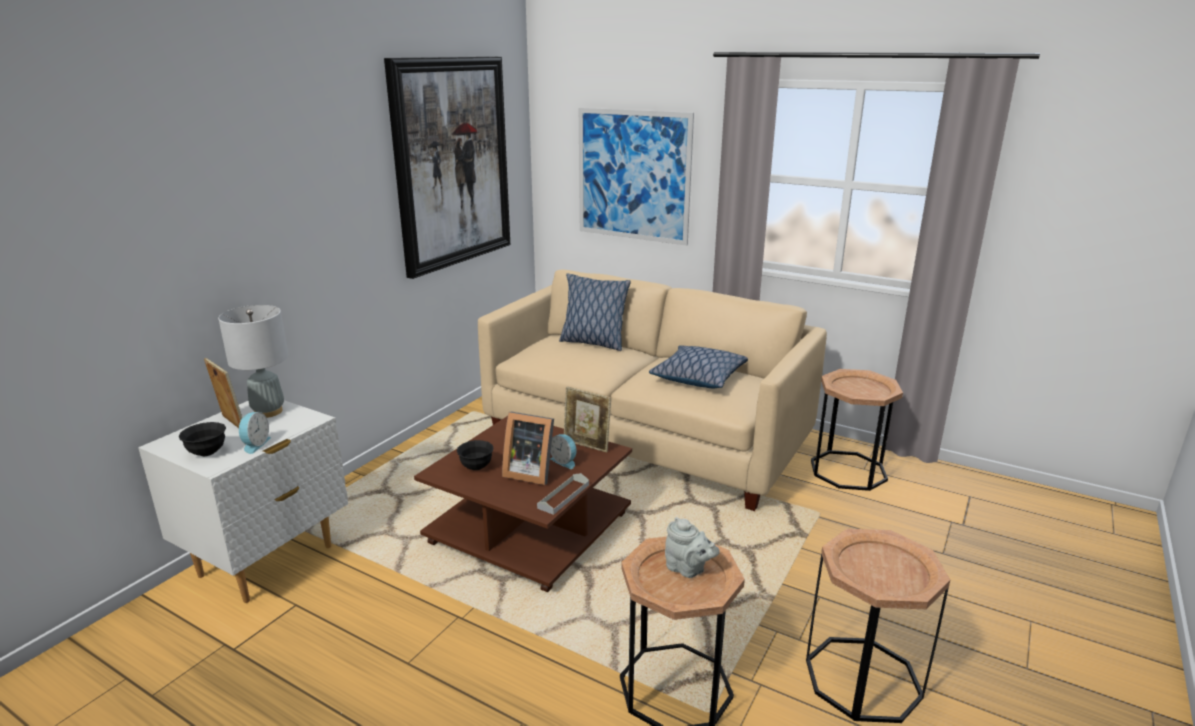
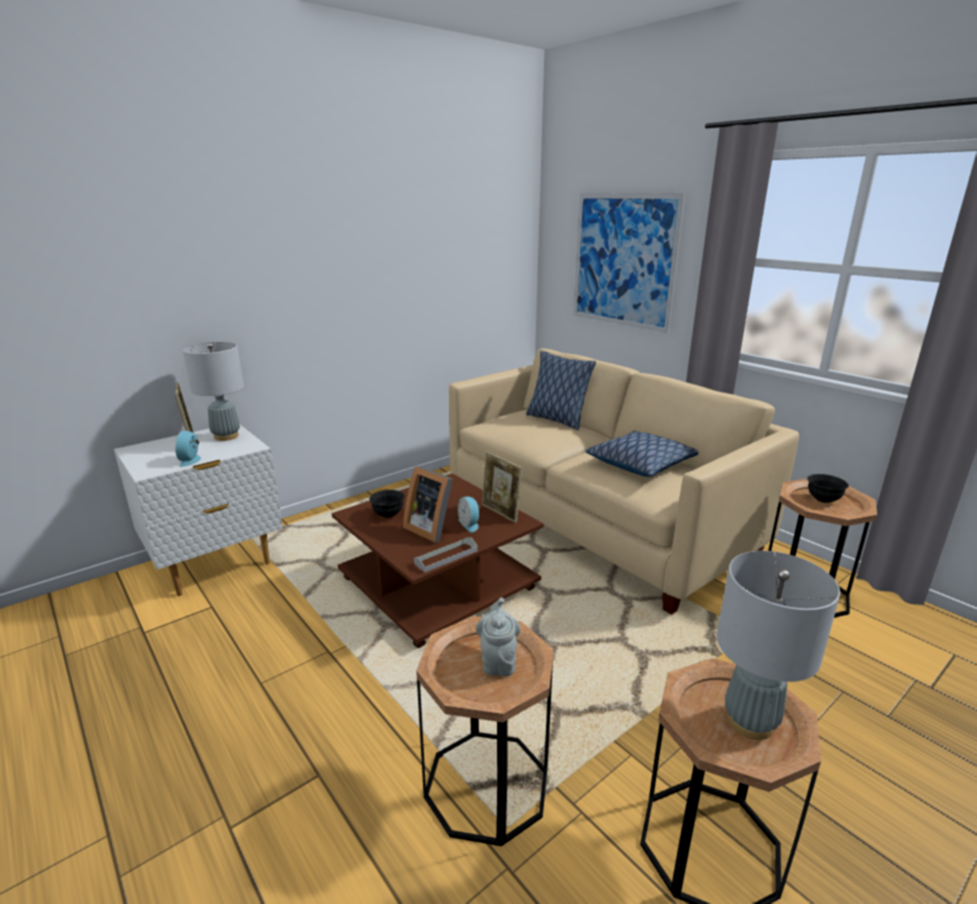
camera: 20 degrees right, 0 degrees up
(207, 452) = (153, 460): black bowl -> black bowl (823, 500)
(255, 444) = (191, 460): alarm clock -> alarm clock turned 150 degrees clockwise
(452, 163) = (448, 240): picture -> none
(688, 569) = (498, 660): grey teapot -> grey teapot turned 150 degrees counterclockwise
(892, 567) = (750, 722): none -> grey table lamp

